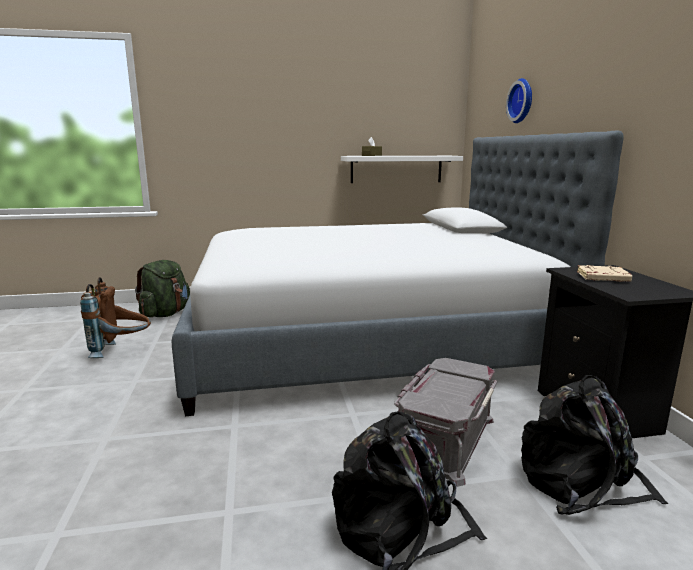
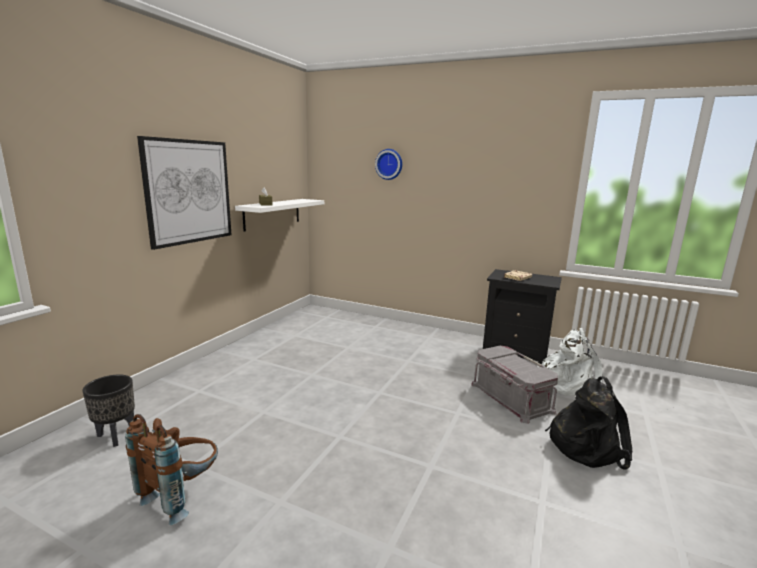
camera: 55 degrees left, 0 degrees up
(166, 314) = (116, 436): green backpack -> black planter
(285, 139) = (189, 192): none -> picture
(367, 341) = (356, 366): bed -> none
(581, 482) = (569, 384): black backpack -> white backpack

